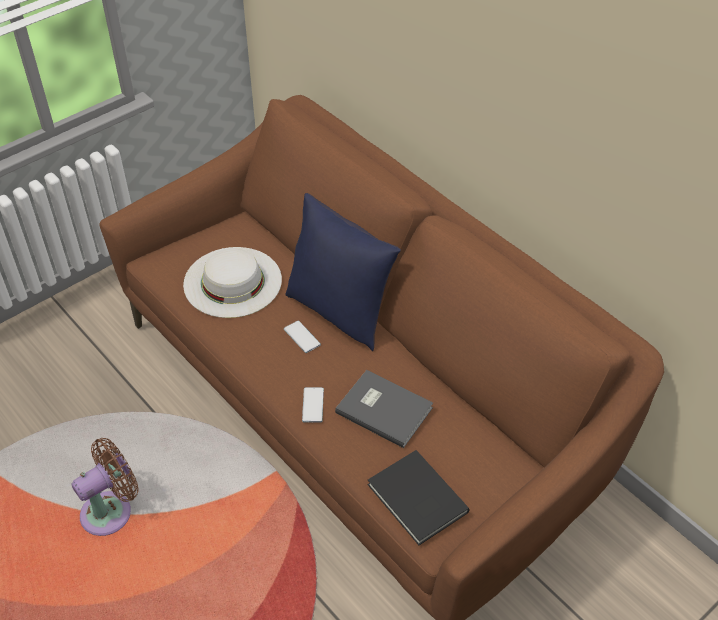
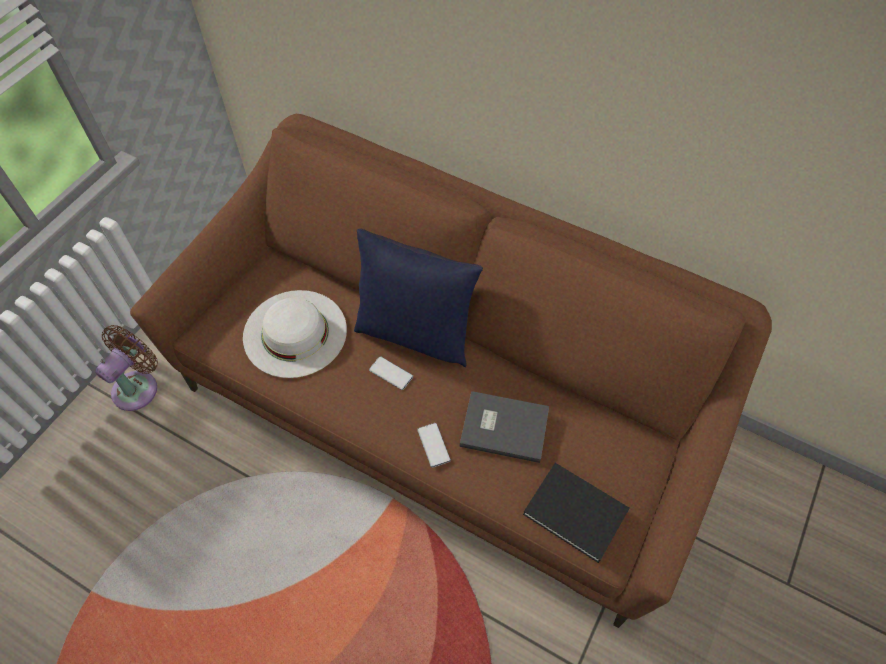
camera: 20 degrees left, 10 degrees up
(111, 511) = (248, 597): brown fan -> brown fan (138, 386)

